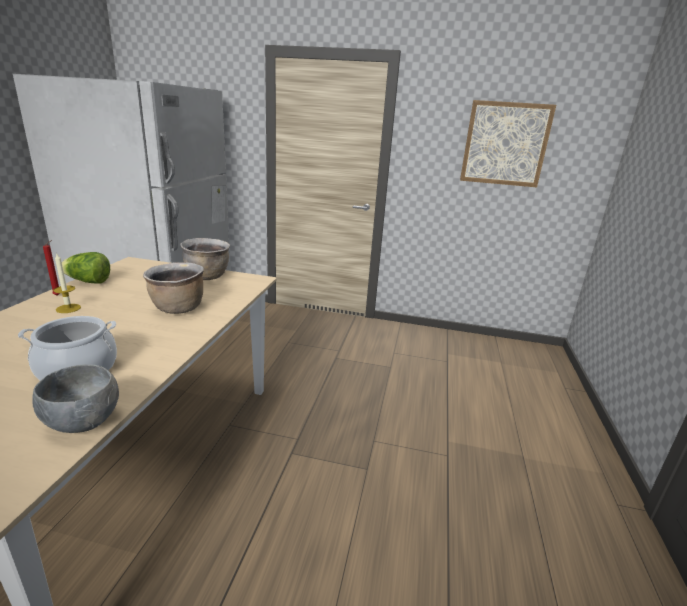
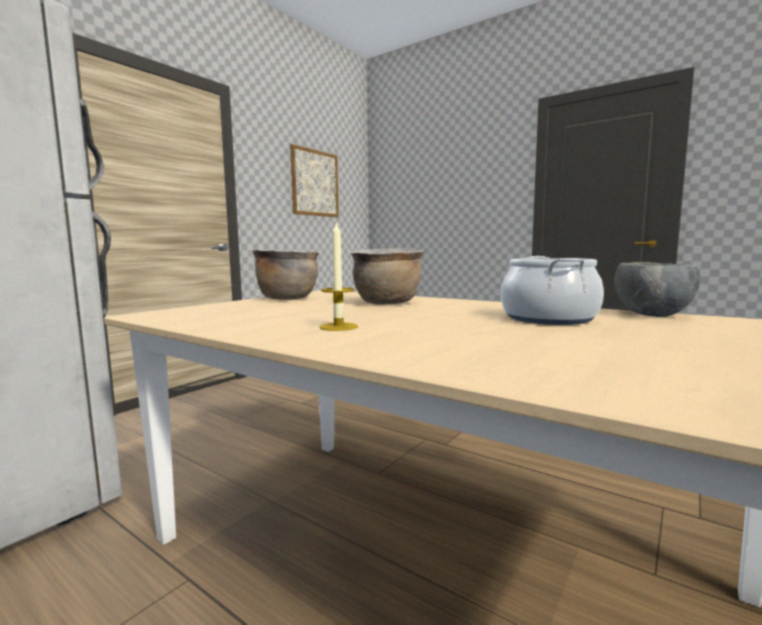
camera: 65 degrees left, 15 degrees down
(58, 295) = (264, 332): red candle -> none
(88, 282) = (216, 324): lettuce -> none

